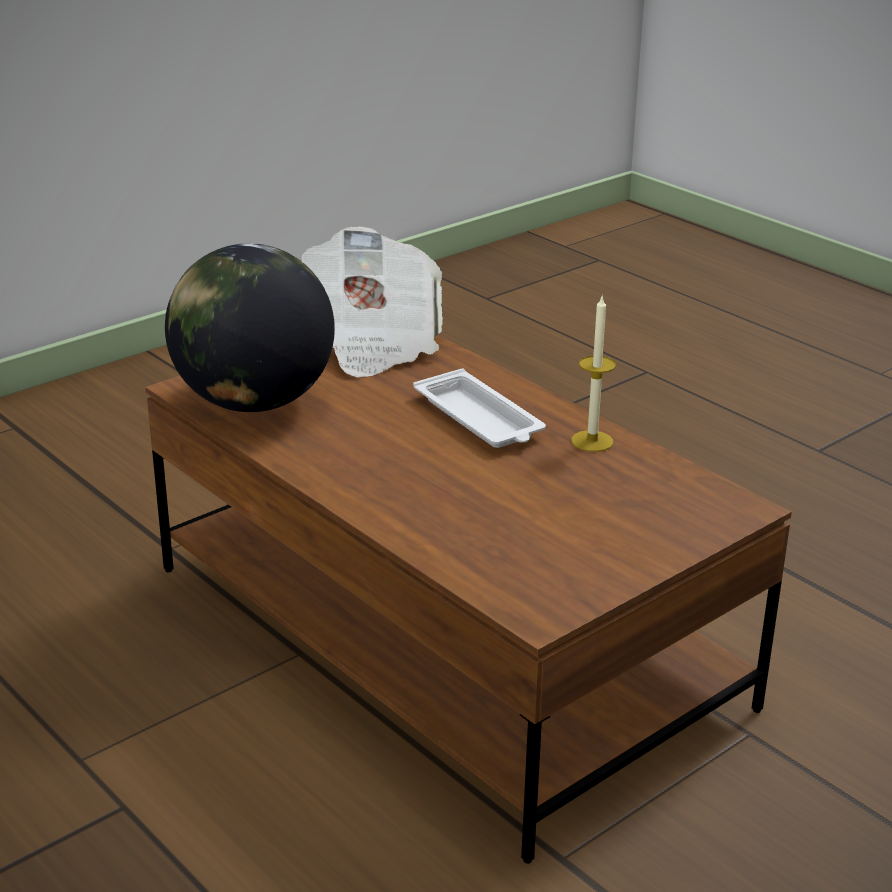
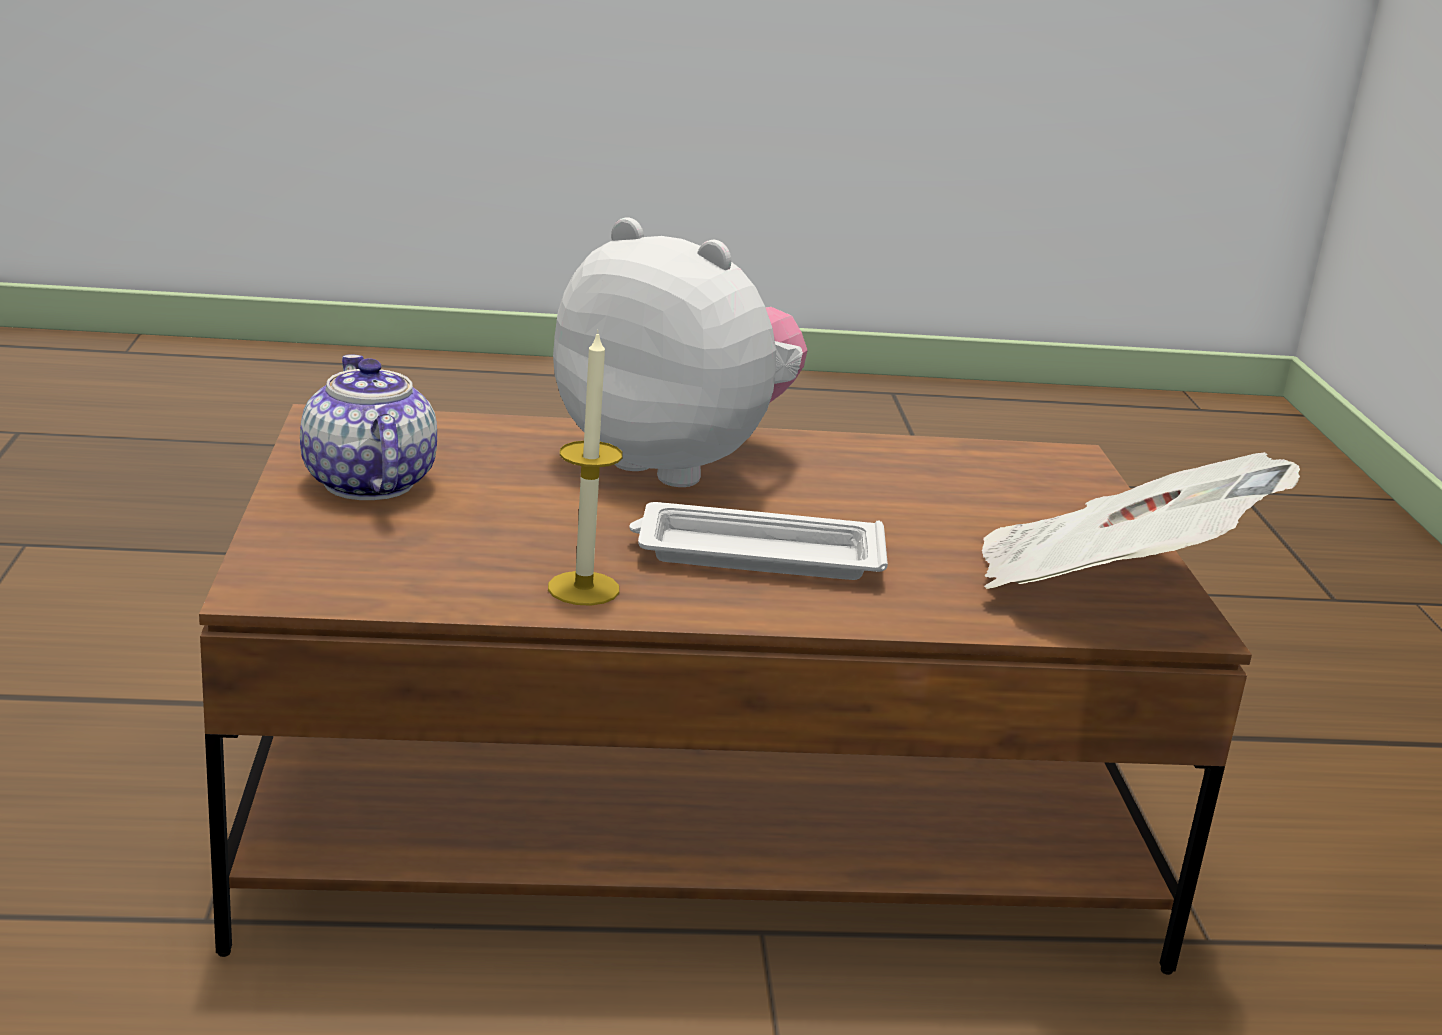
camera: 125 degrees right, 5 degrees down
(254, 402) = (981, 471): globe -> none
(396, 481) = (675, 462): none -> plush toy
(597, 549) = (367, 484): none -> teapot

